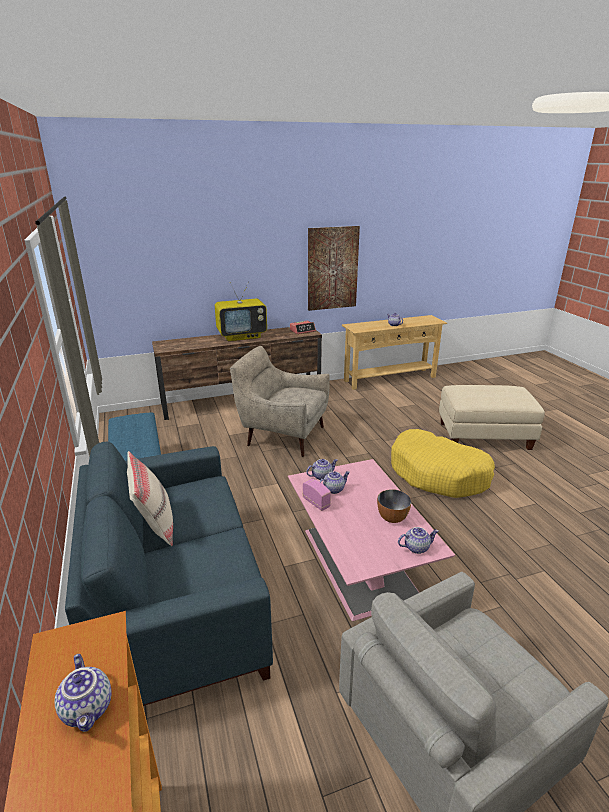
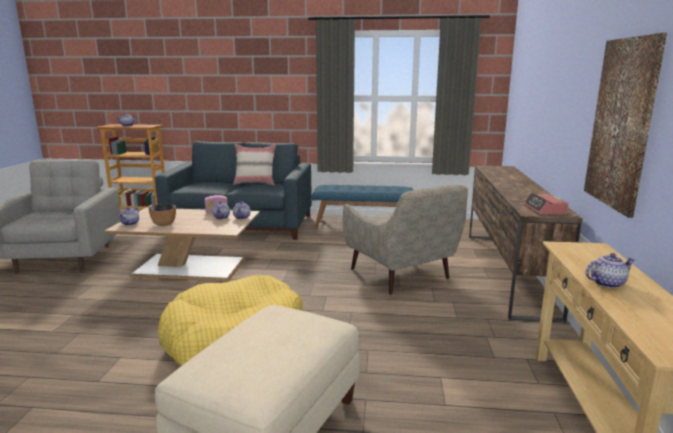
camera: 115 degrees right, 10 degrees down
(242, 336) = (522, 187): television -> none
(282, 435) = (402, 276): beige armchair -> beige armchair turned 105 degrees clockwise
(358, 560) = (192, 267): pink coffee table -> brown coffee table

